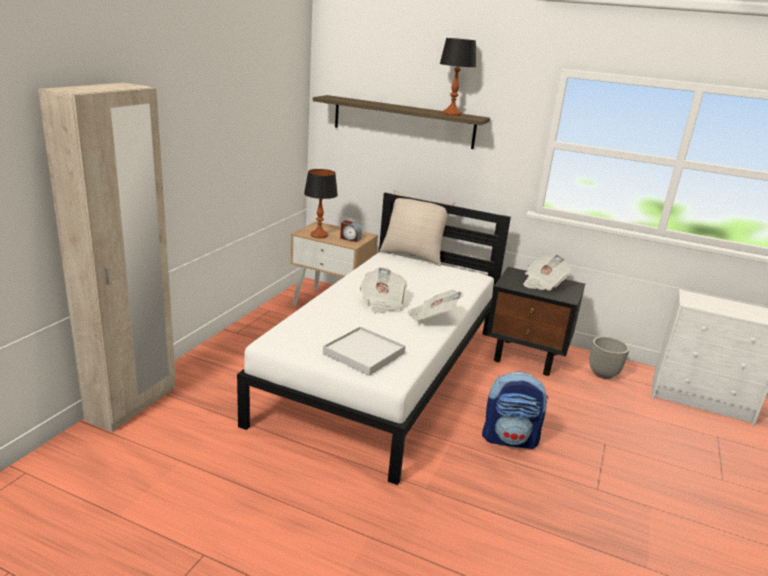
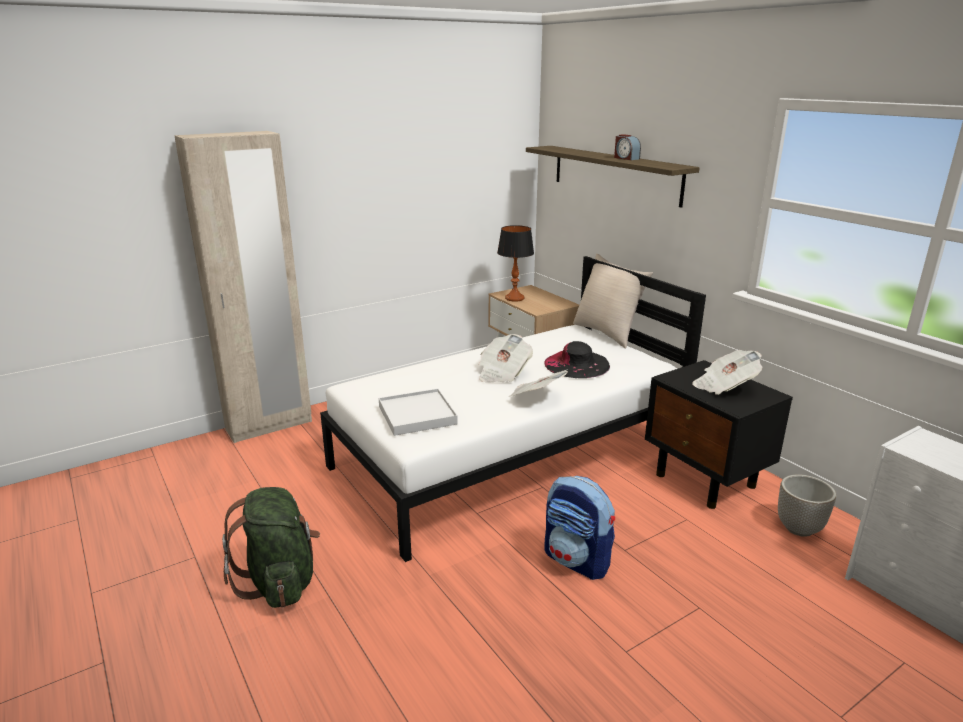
camera: 35 degrees right, 0 degrees up
(314, 542) = (280, 581): none -> green backpack
(350, 238) = (543, 305): alarm clock -> alarm clock (626, 158)
(427, 285) = (576, 364): none -> black hat
(452, 114) = (651, 163): table lamp -> none

